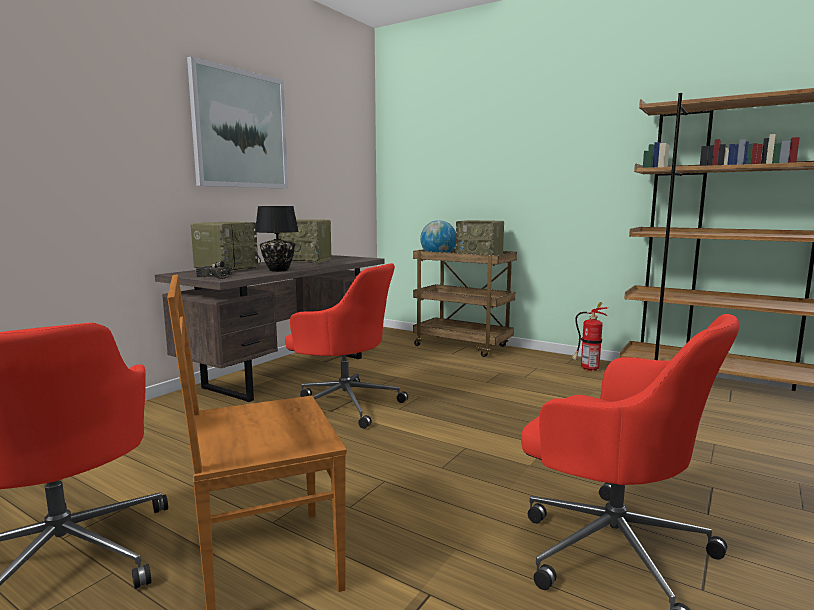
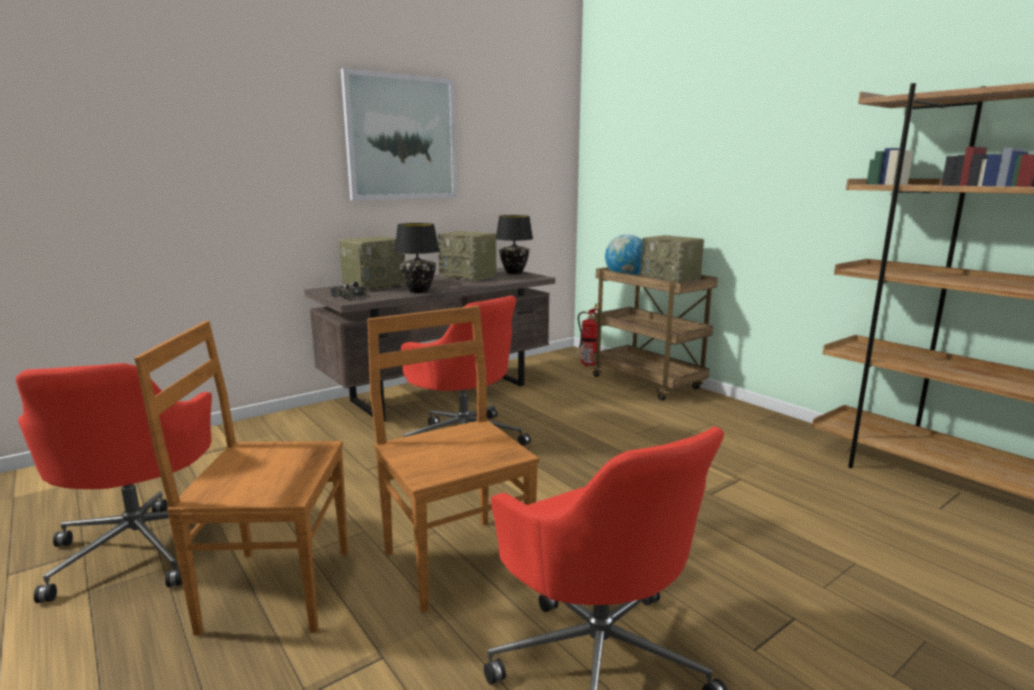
camera: 20 degrees right, 5 degrees up
(342, 257) = (514, 272): none -> black table lamp
(424, 499) = (456, 559): none -> brown chair
(587, 369) = (777, 433): fire extinguisher -> fire extinguisher (587, 364)

